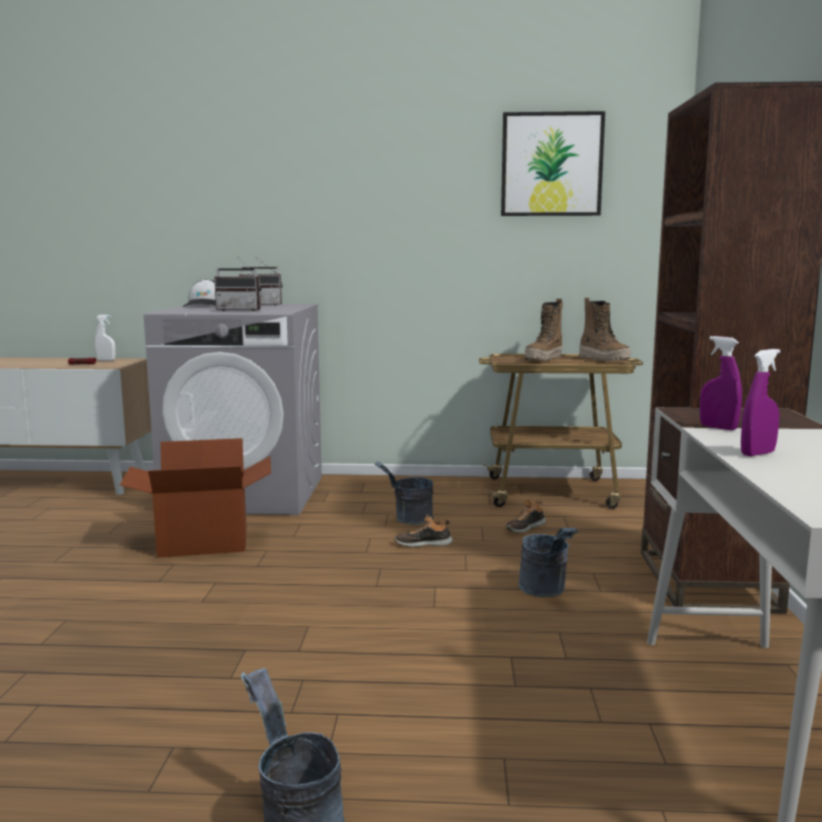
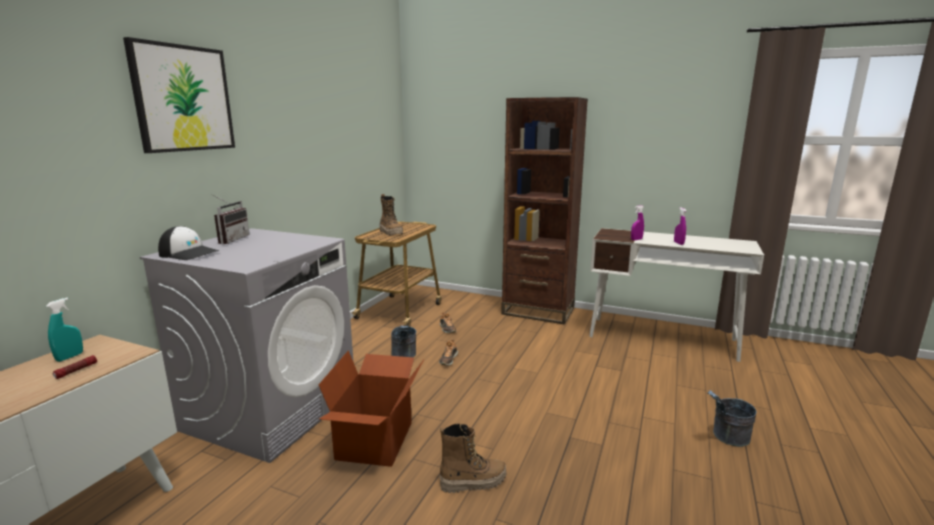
camera: 70 degrees left, 5 degrees up
(106, 360) = (70, 357): white spray bottle -> turquoise spray bottle
(241, 310) = (282, 247): radio -> none
(546, 591) = (532, 343): grey bucket -> none
(551, 164) = (358, 107): picture -> picture (183, 98)
(603, 359) = (413, 225): boot -> boot (473, 482)

